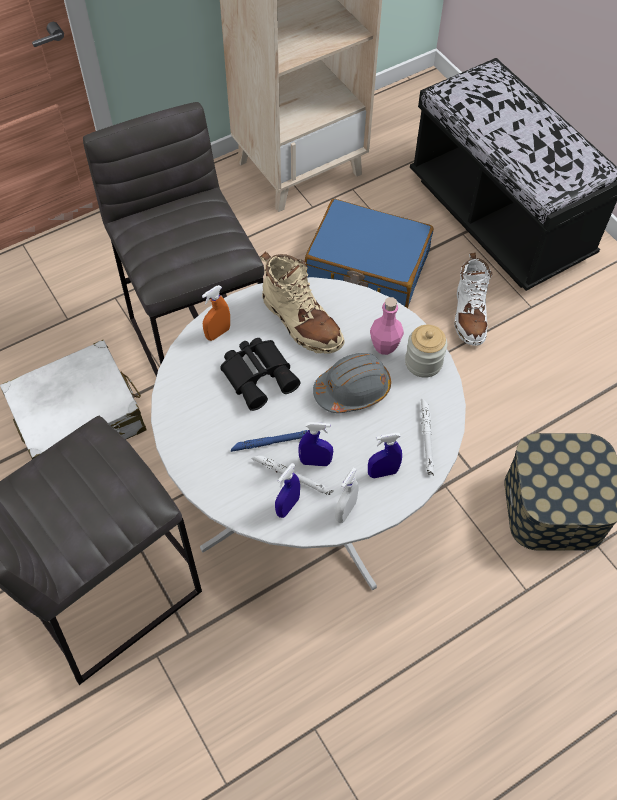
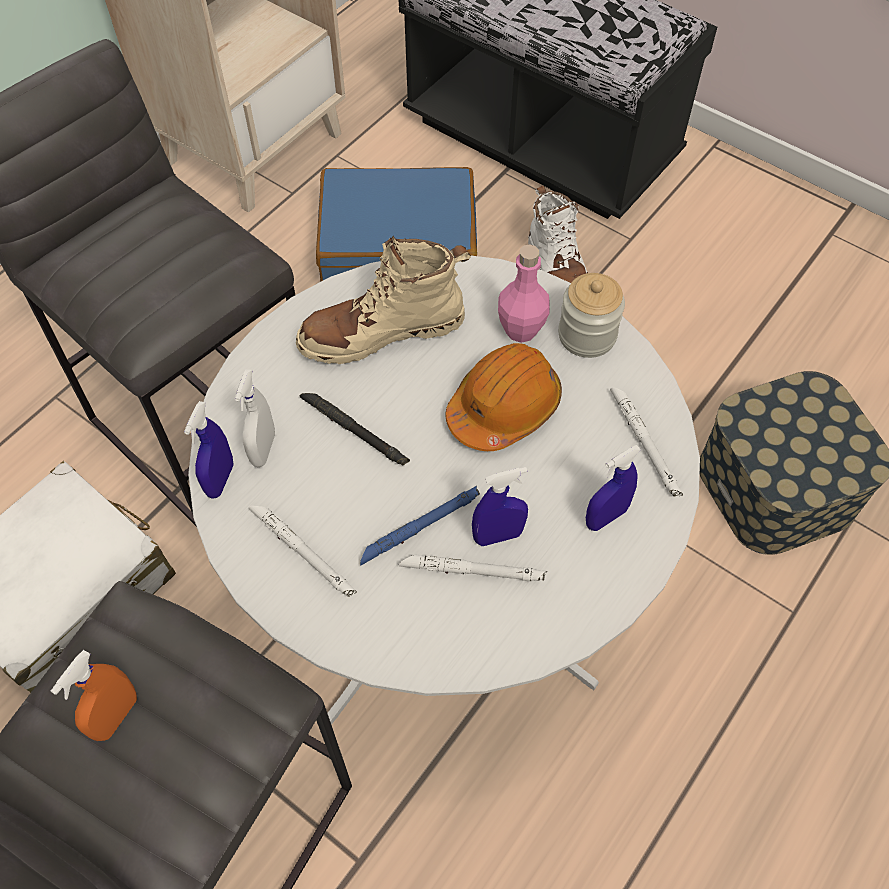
camera: 20 degrees left, 0 degrees up
(202, 433) = (302, 552): none -> white flashlight
(218, 333) = (262, 388): orange spray bottle -> orange spray bottle (116, 716)
(259, 375) = (354, 431): black binoculars -> black flashlight
(287, 506) = (487, 622): blue spray bottle -> blue spray bottle (220, 480)
(301, 322) = (382, 332): beige boot -> beige boot turned 135 degrees clockwise
(345, 511) = (578, 597): white spray bottle -> white spray bottle (263, 449)
(352, 389) = (504, 407): grey hard hat -> orange hard hat

